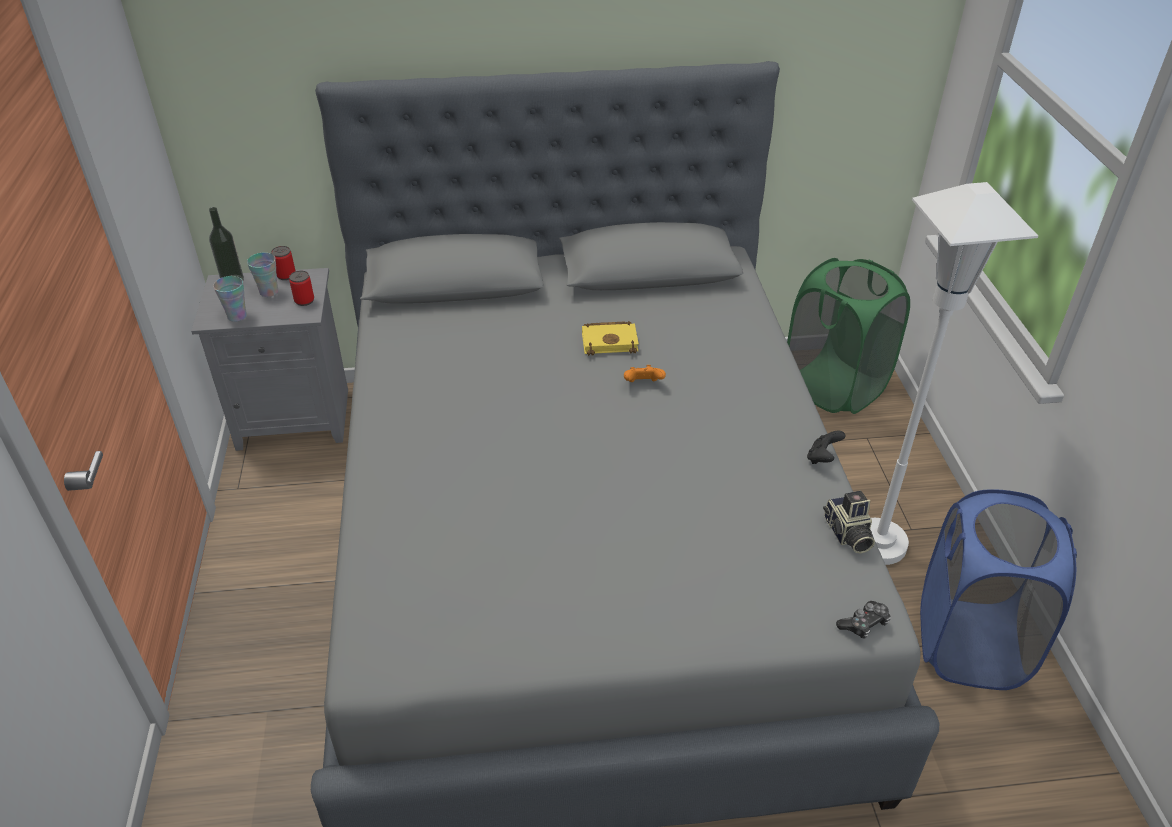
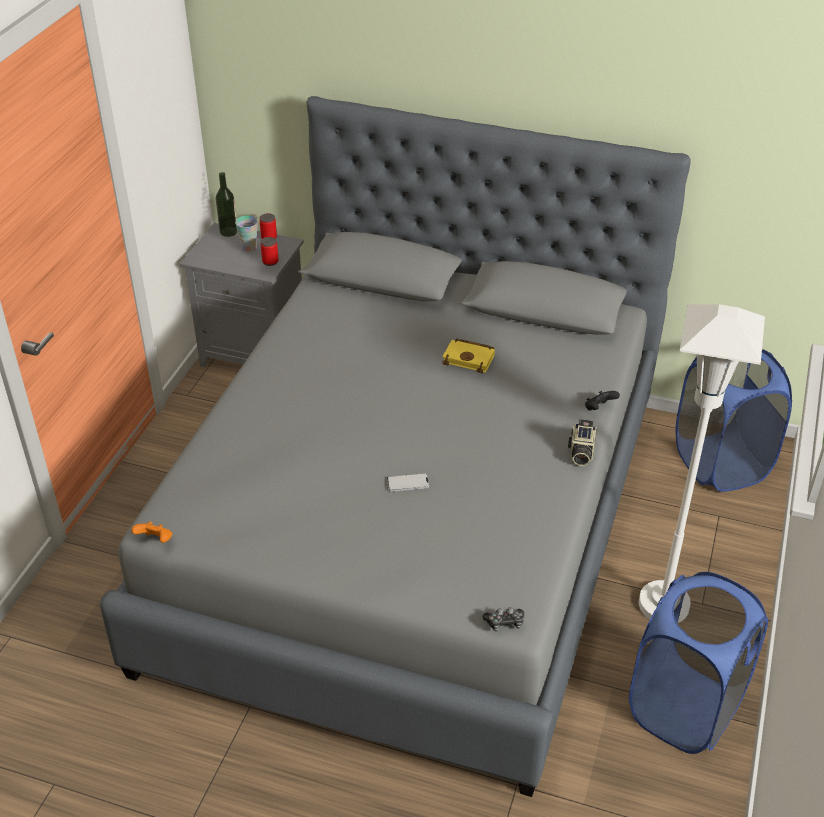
camera: 25 degrees right, 0 degrees up
(237, 316) = (216, 261): cup -> none
(642, 499) = (408, 483): none -> phone
(643, 384) = (470, 400): orange game controller -> orange game controller (155, 540)
(822, 458) = (569, 498): black game controller -> black game controller (599, 408)
(834, 387) = (720, 463): green laundry basket -> blue laundry basket
(847, 534) = (543, 559): camera -> camera (580, 453)

